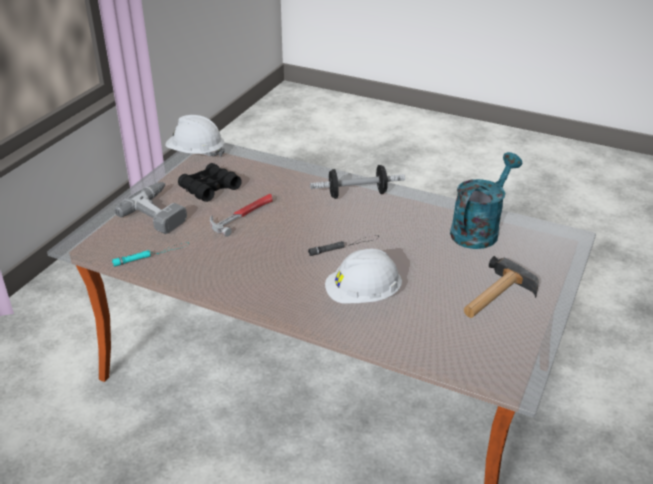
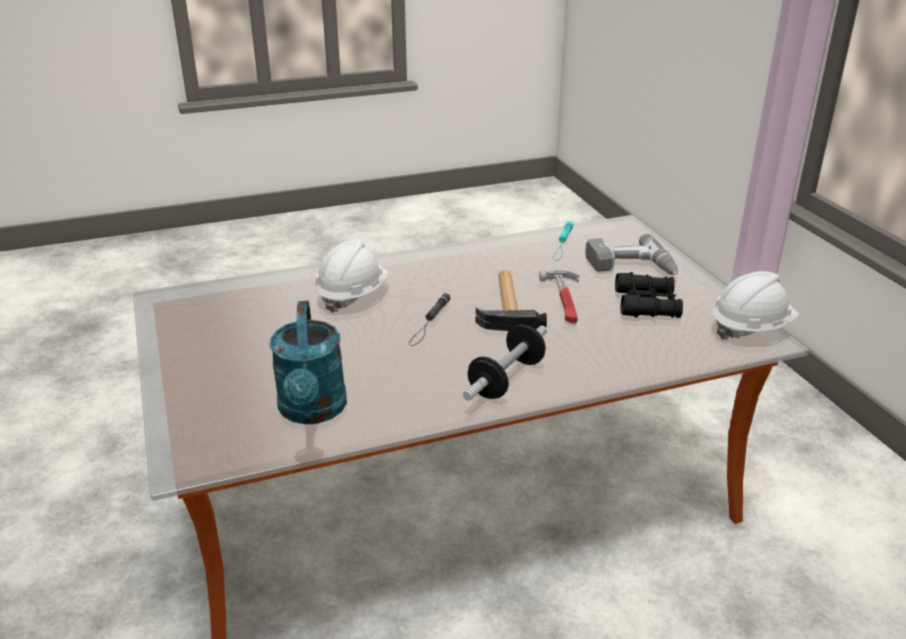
camera: 135 degrees right, 5 degrees down
(494, 297) = (229, 349): hammer -> hammer (507, 306)

